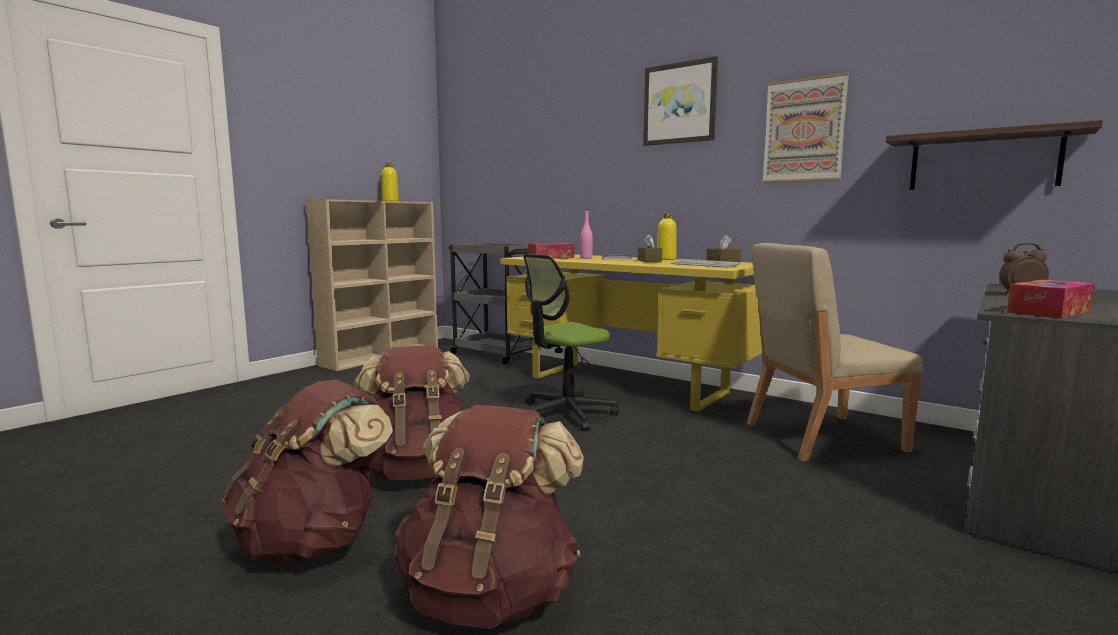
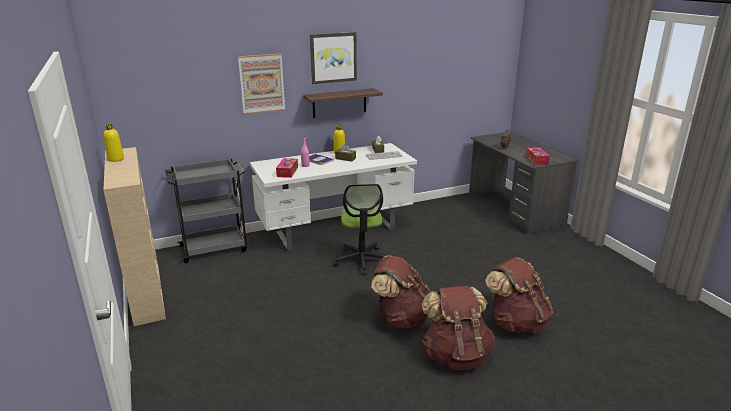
camera: 60 degrees left, 15 degrees up
(627, 385) = (335, 231): yellow desk -> white desk
(804, 130) = (400, 75): picture -> picture (262, 83)
(821, 436) = (444, 219): beige chair -> none
(983, 161) = (465, 87): shelf -> shelf (339, 103)

